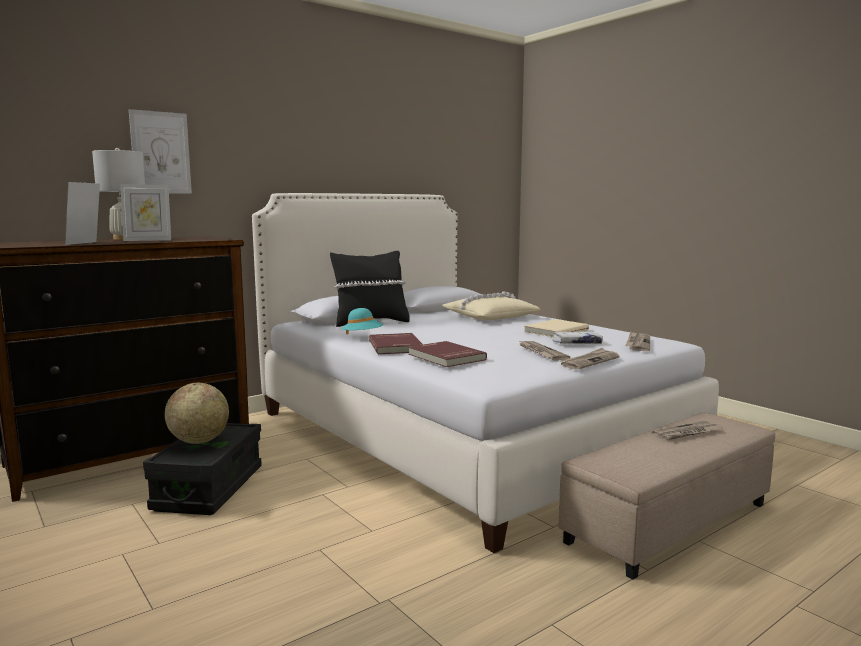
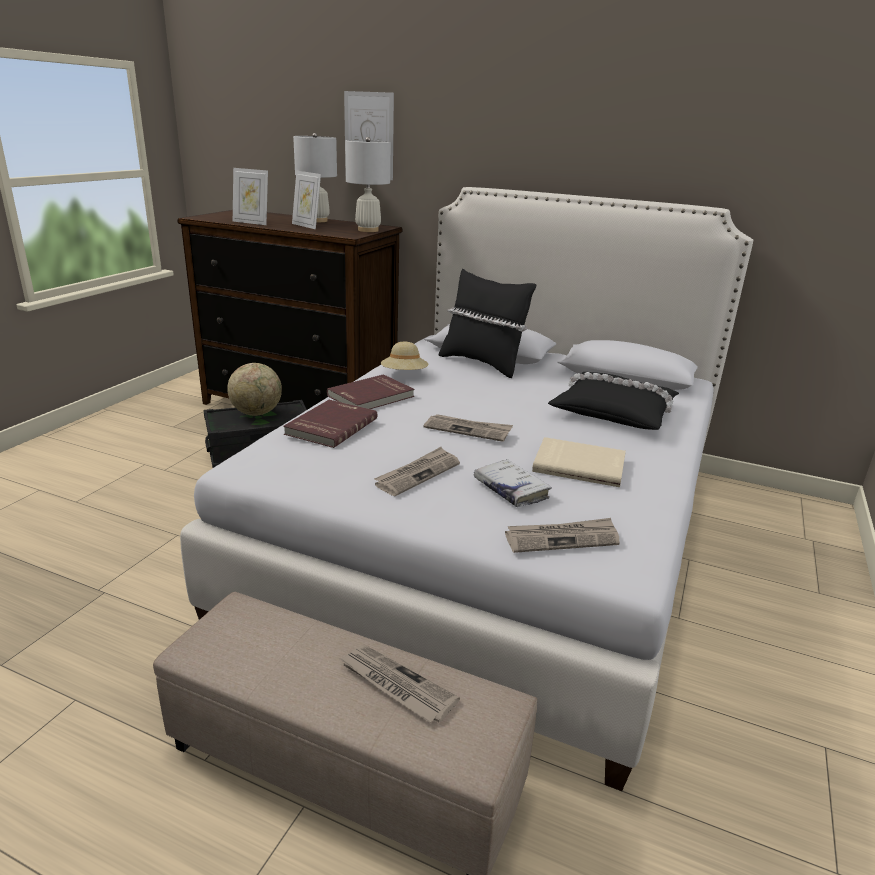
camera: 60 degrees right, 15 degrees up
(85, 243) = (251, 222): picture frame -> picture frame turned 135 degrees counterclockwise
(209, 237) = (368, 230): none -> white table lamp
(362, 337) = (404, 375): turquoise hat -> beige hat
(489, 317) = (614, 411): beige pillow -> black pillow
(589, 361) = (395, 512): newspaper -> newspaper (468, 430)

